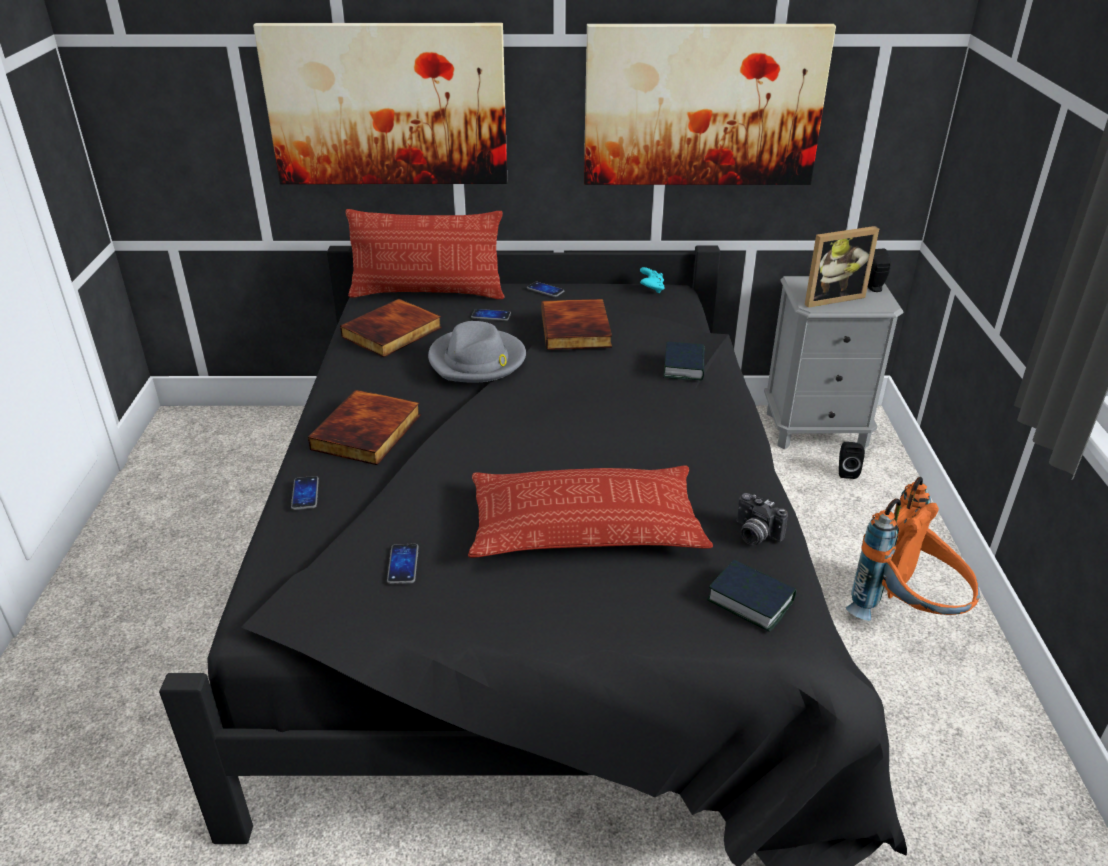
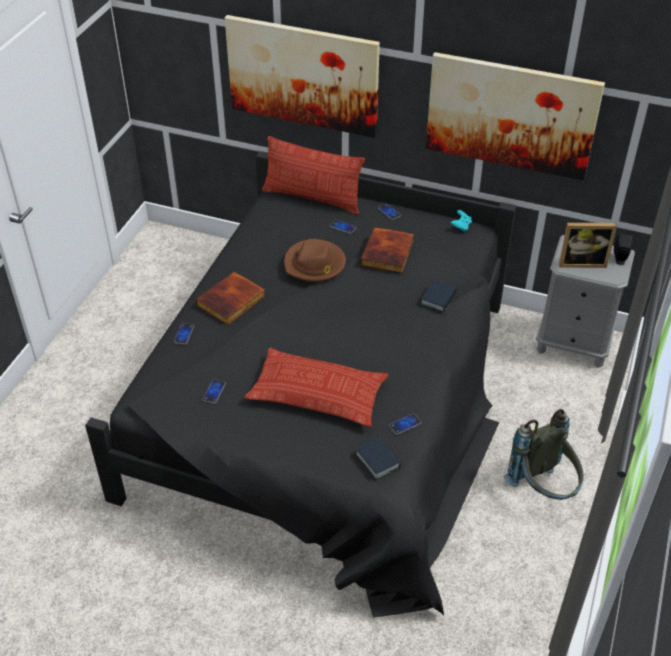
camera: 20 degrees right, 10 degrees up
(392, 333) = (276, 228): book -> none
(477, 360) = (315, 264): grey hat -> brown hat
(754, 535) = (405, 424): camera -> phone
(846, 471) = (573, 382): black speaker -> none
(907, 614) = (544, 490): orange backpack -> grey backpack

